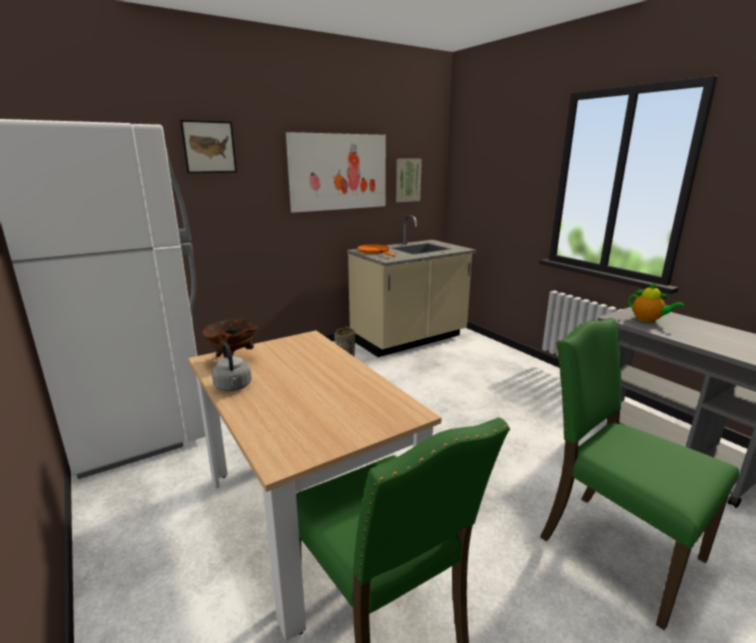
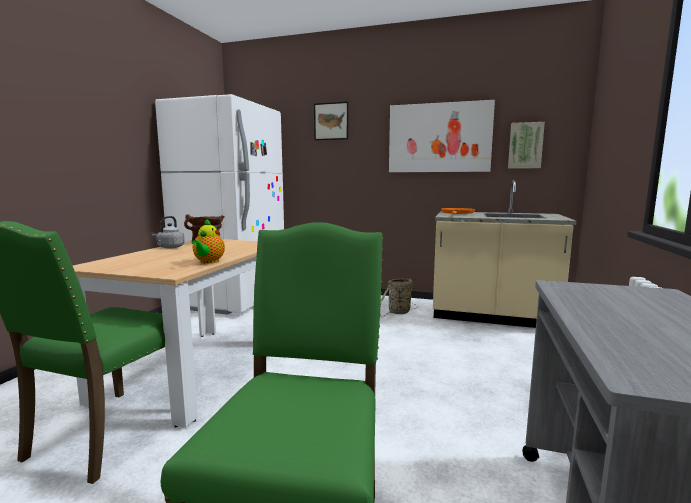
camera: 50 degrees right, 10 degrees down
(648, 320) = (607, 297): teapot -> teapot (208, 262)

